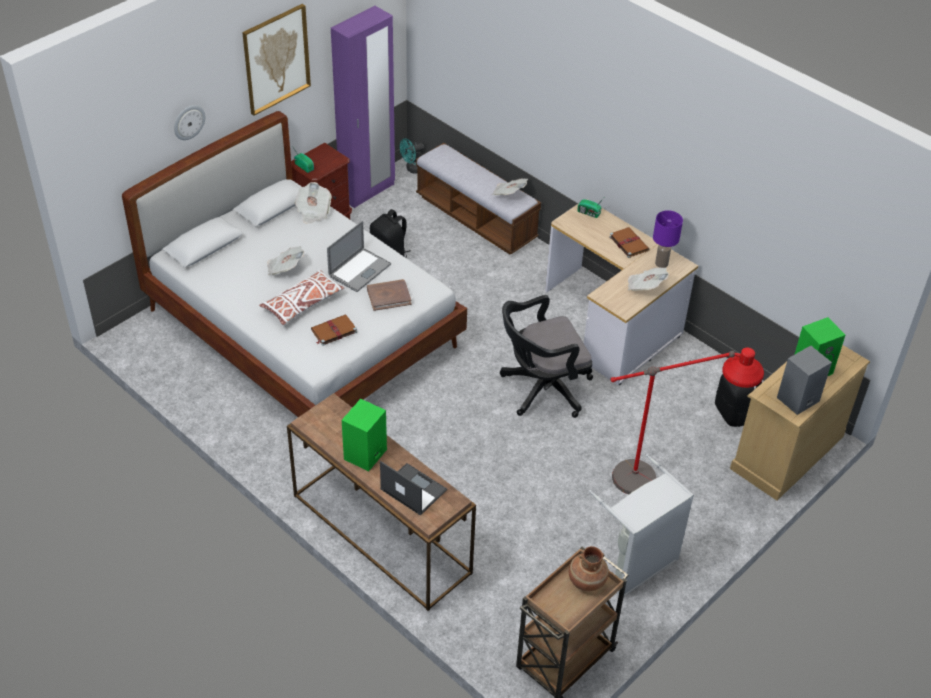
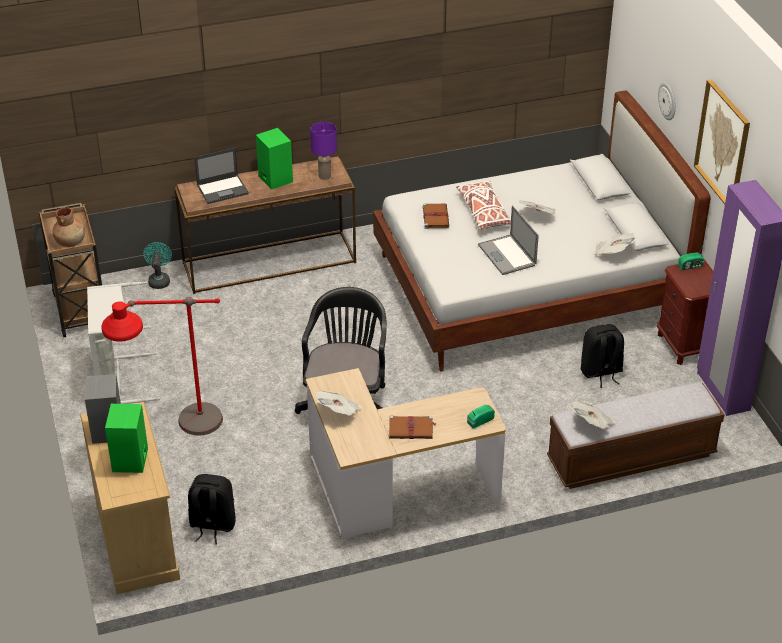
camera: 120 degrees right, 5 degrees down
(389, 296) = (459, 260): brown book -> none
(412, 169) = (749, 440): turquoise fan -> turquoise fan (159, 280)
(662, 263) = (363, 440): purple table lamp -> purple table lamp (324, 176)

